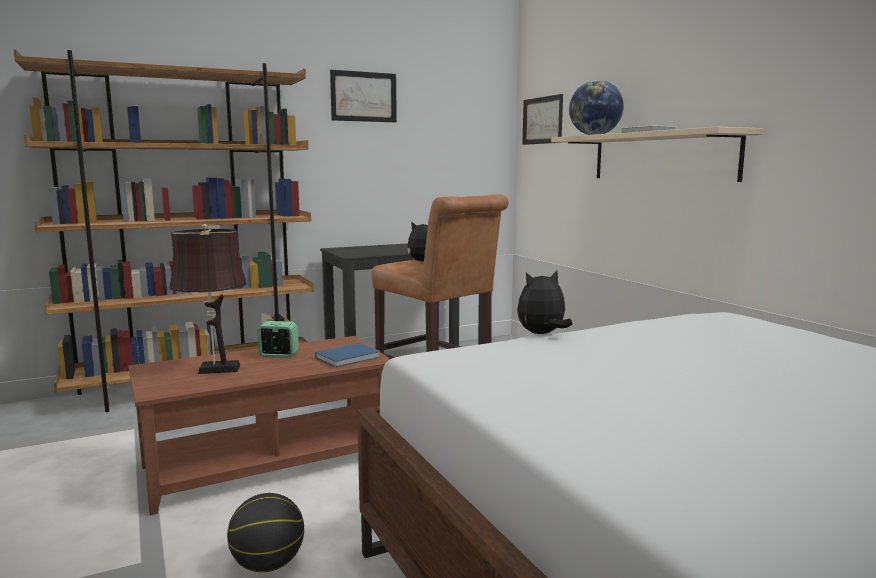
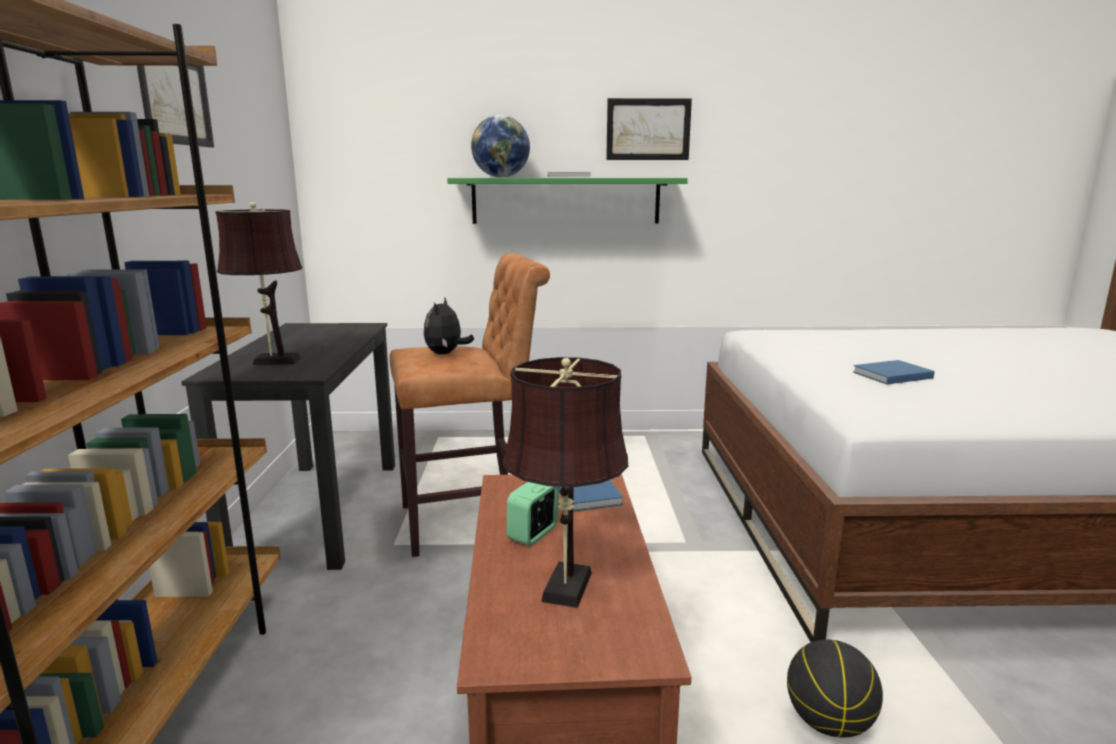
camera: 65 degrees left, 5 degrees up
(369, 249) = (272, 361): none -> brown table lamp
(542, 120) = (358, 151): picture -> picture (648, 129)
(542, 334) = (798, 378): plush toy -> none
(619, 360) = (890, 375): none -> blue book
(661, 157) = (566, 200): beige shelf -> green shelf

